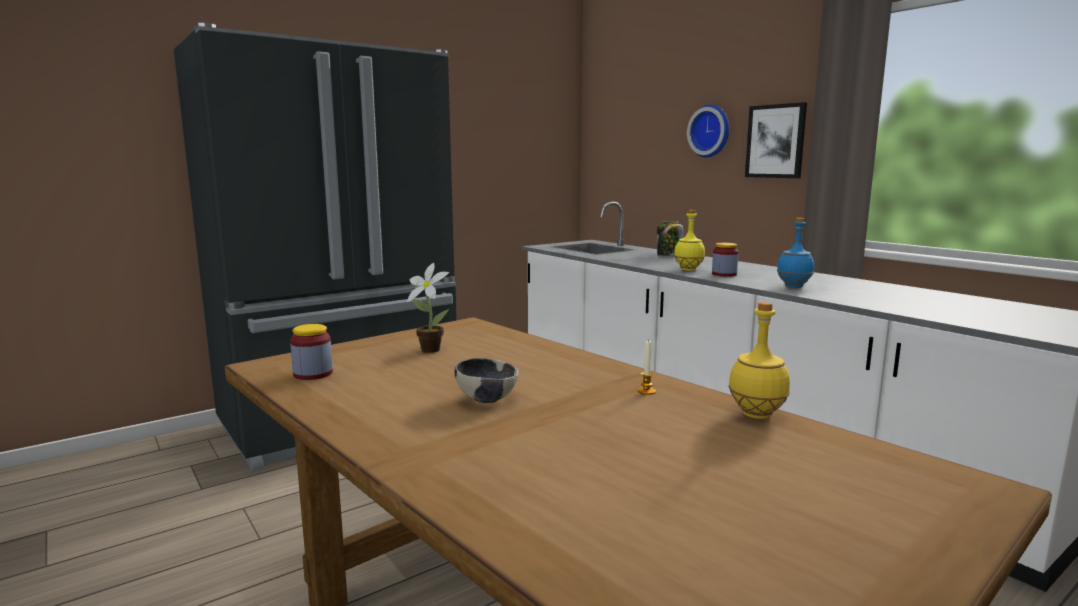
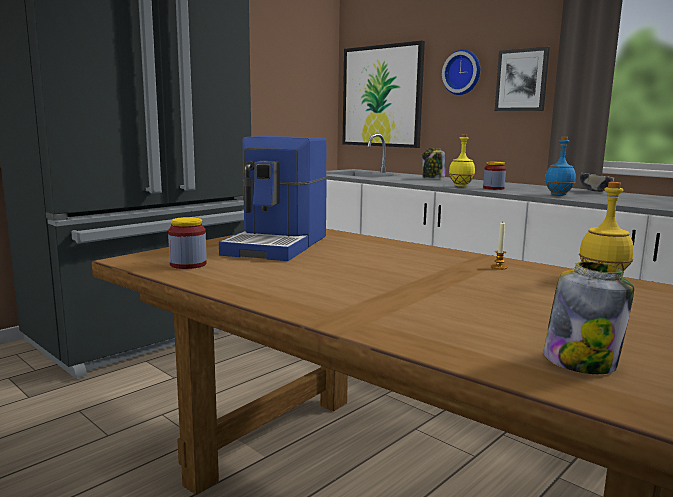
camera: 10 degrees left, 0 degrees up
(429, 349) = (279, 245): potted plant -> coffee machine
(486, 399) = (369, 276): bowl -> bowl (594, 191)
(613, 538) = (581, 361): none -> jar
(625, 157) = (382, 96): none -> picture

